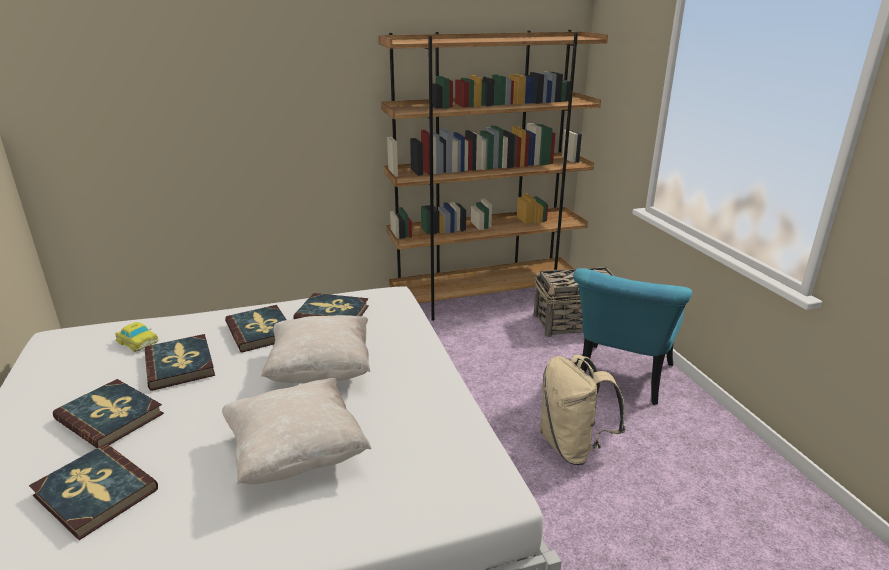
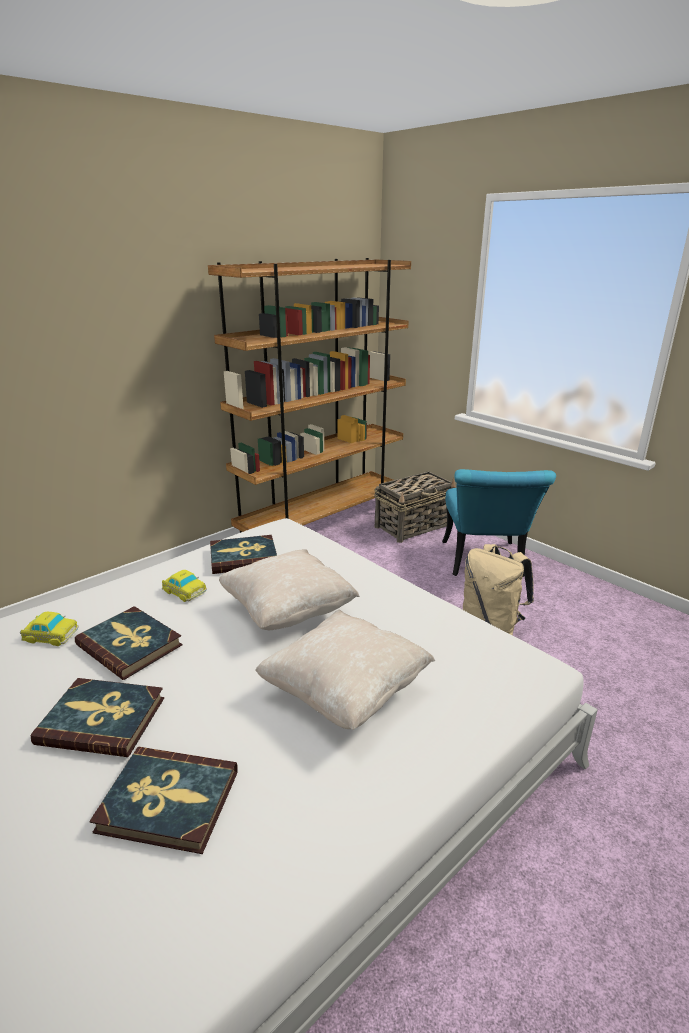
camera: 25 degrees left, 0 degrees up
(260, 331) = (184, 590): book -> toy car

